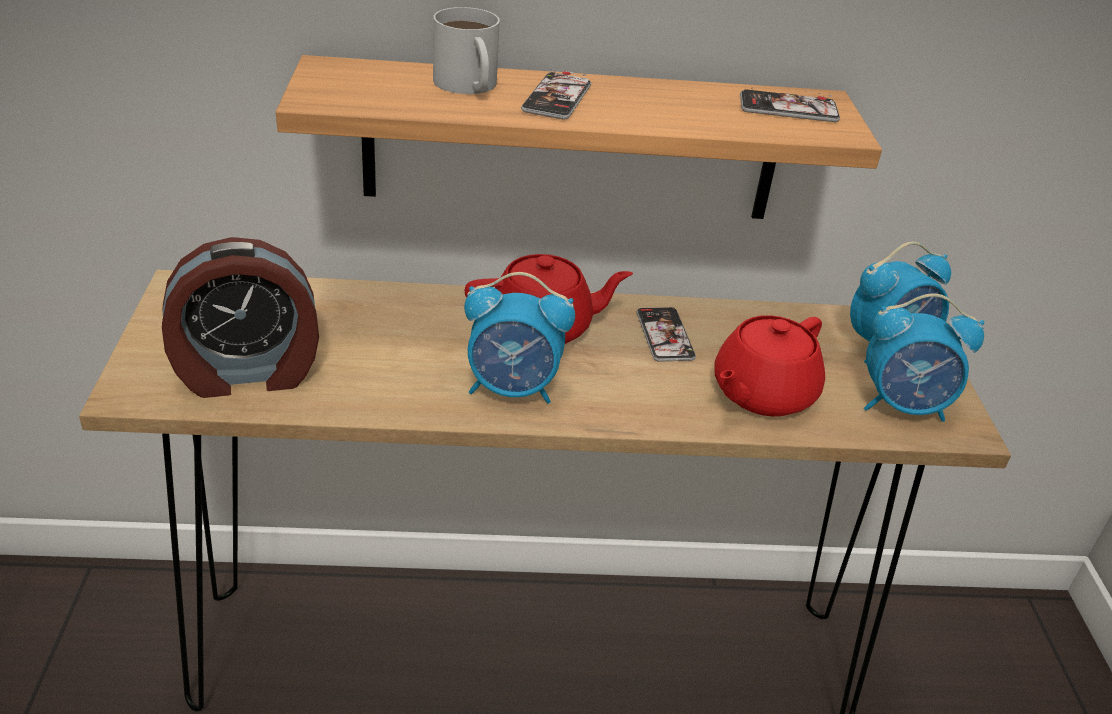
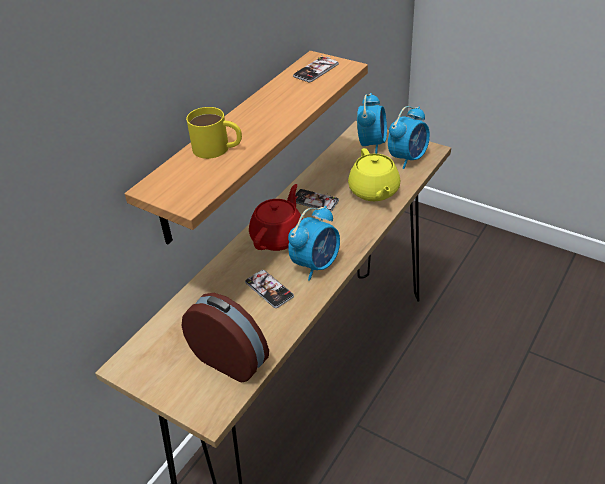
camera: 50 degrees left, 5 degrees up
(247, 373) = (231, 358): alarm clock -> alarm clock turned 75 degrees counterclockwise
(469, 86) = (218, 148): white mug -> yellow mug
(557, 98) = (253, 127): phone -> phone (269, 289)
(761, 393) = (374, 191): red teapot -> yellow teapot

